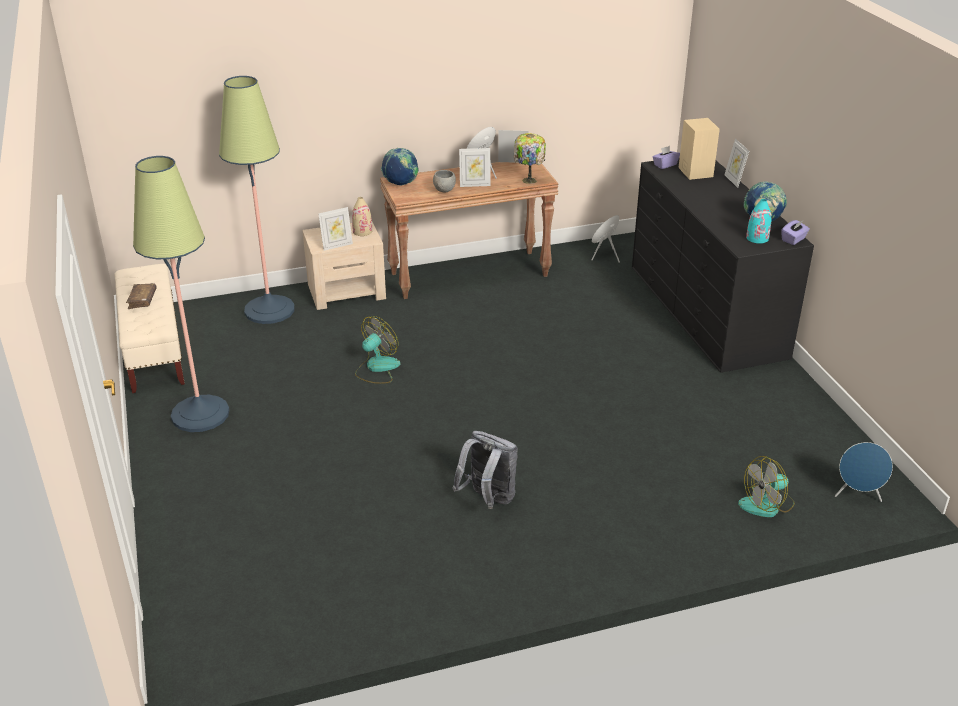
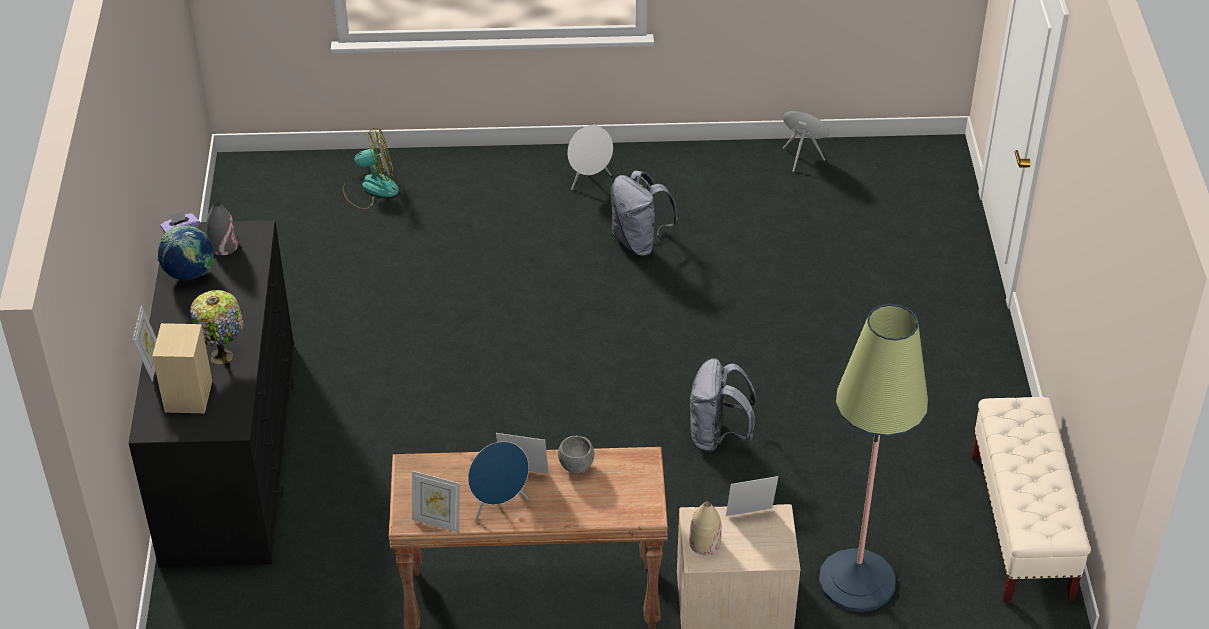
camera: 165 degrees left, 10 degrees up
(142, 300) = (1034, 465): brown book -> none
(200, 414) = (946, 406): floor lamp -> none
(377, 368) = (718, 436): fan -> grey backpack
(401, 184) = (638, 499): globe -> none
(528, 181) = (436, 467): table lamp -> table lamp (223, 355)
(605, 256) = (295, 602): white speaker -> white speaker (589, 179)
(665, 165) = (219, 423): purple tissue box -> none
(757, 238) = (223, 246): turquoise vase -> grey vase
(857, 496) = (277, 180): blue speaker -> blue speaker (801, 157)

